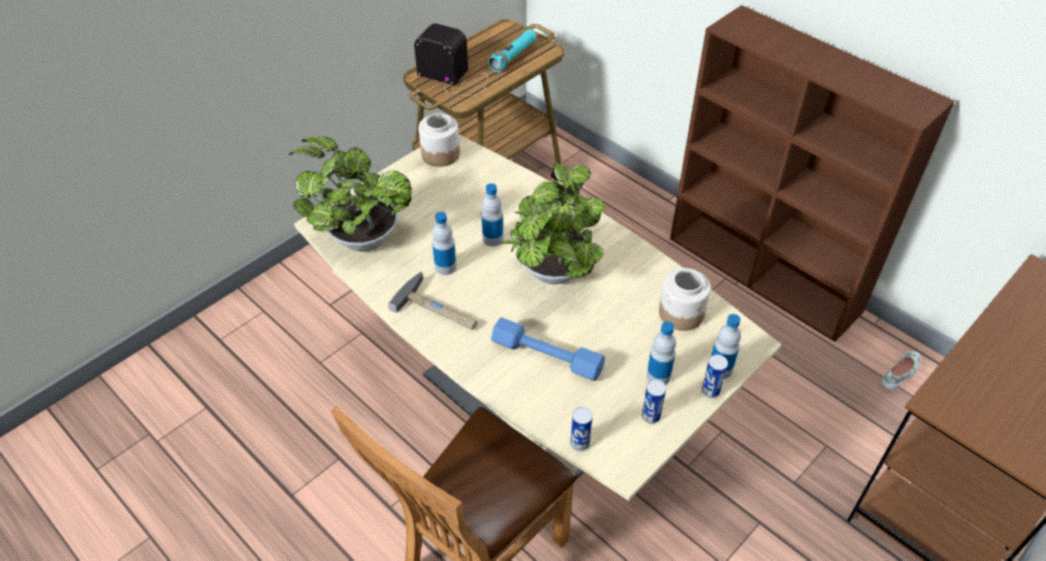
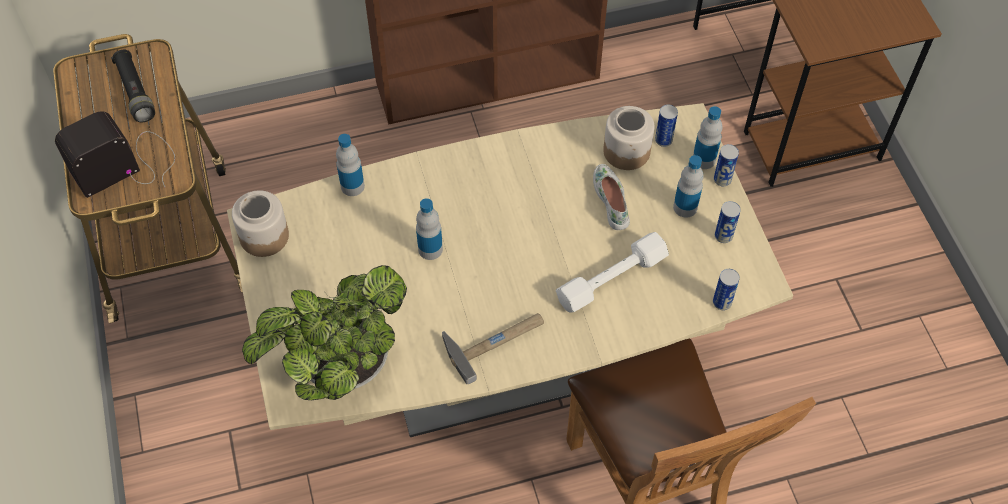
camera: 60 degrees left, 10 degrees up
(445, 267) = (441, 309): bottle -> bottle (352, 186)
(513, 57) = (135, 92): turquoise flashlight -> black flashlight
(546, 356) = (611, 279): blue dumbbell -> white dumbbell
(552, 275) = (514, 223): potted plant -> none
(715, 333) = (663, 140): none -> can
(900, 373) = (661, 56): white shoe -> white shoe (612, 200)

